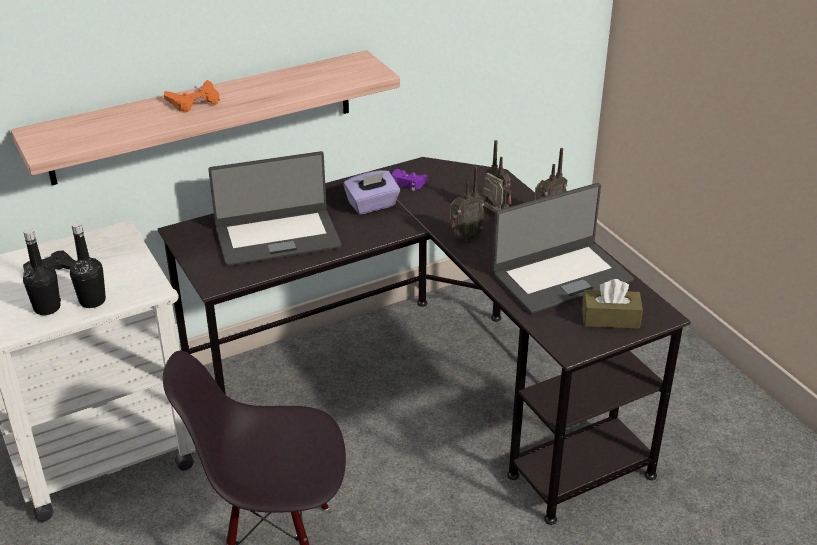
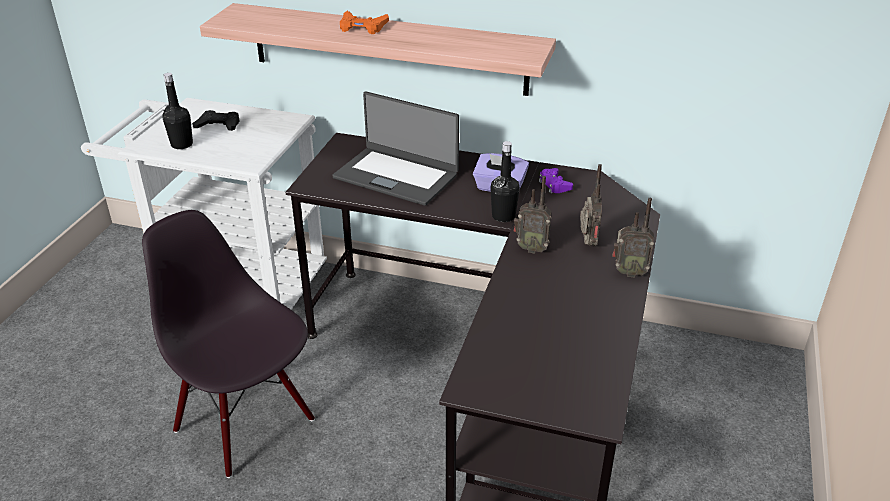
camera: 45 degrees right, 0 degrees up
(92, 301) = (209, 153): black bottle -> black bottle (503, 216)
(561, 277) = (560, 325): laptop -> none
(610, 318) = (546, 387): brown tissue box -> none

